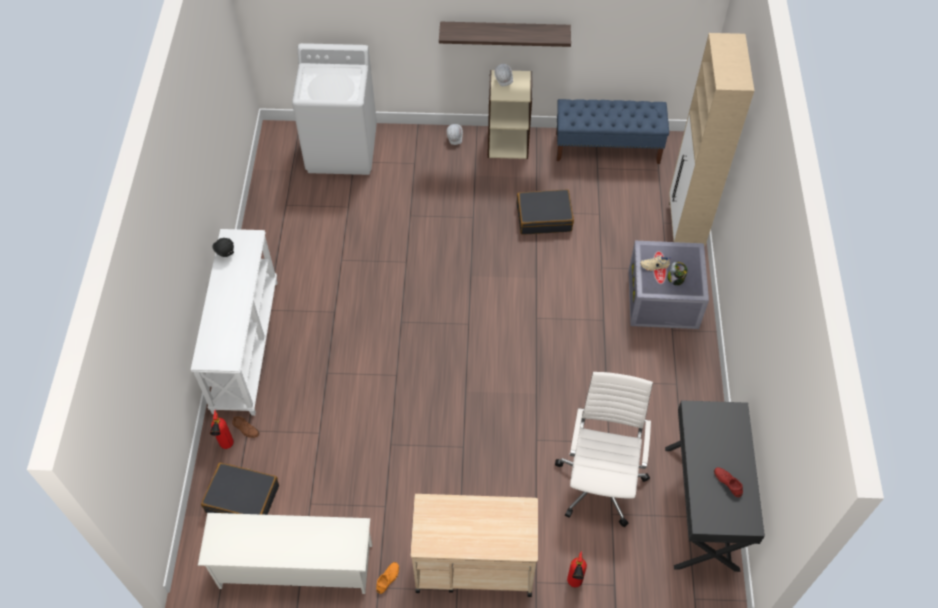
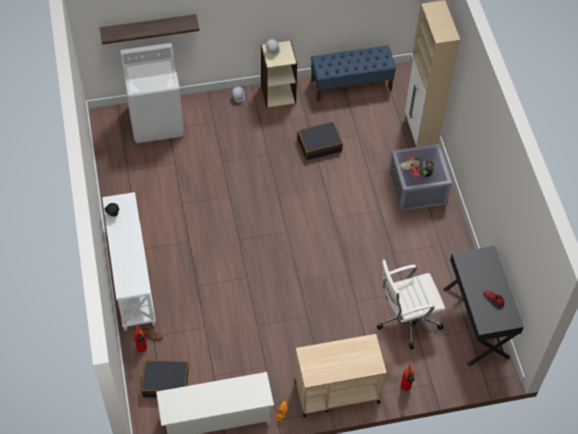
camera: 15 degrees left, 0 degrees up
(505, 33) = (270, 18): shelf -> shelf (148, 27)
(601, 481) = (406, 319): white office chair -> white office chair turned 105 degrees counterclockwise

